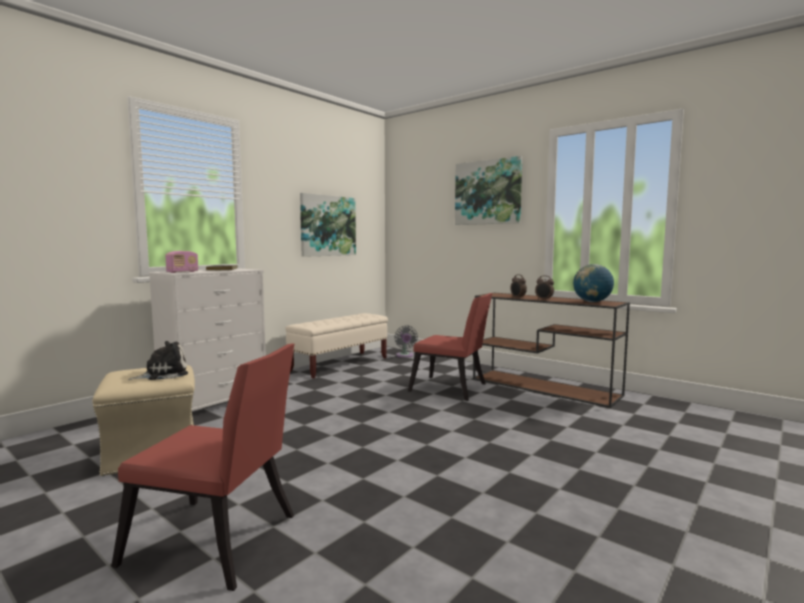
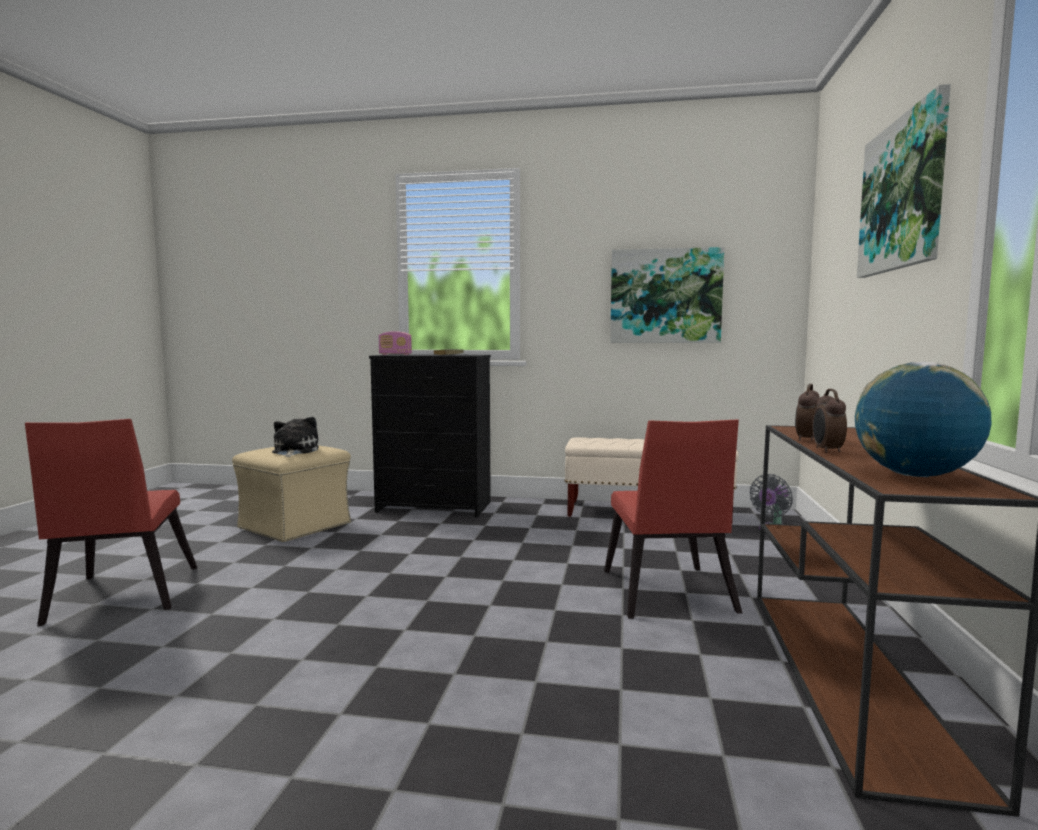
camera: 60 degrees right, 0 degrees up
(163, 374) = (294, 451): plush toy -> plush toy turned 120 degrees counterclockwise
(215, 402) = (435, 507): white dresser -> black dresser

